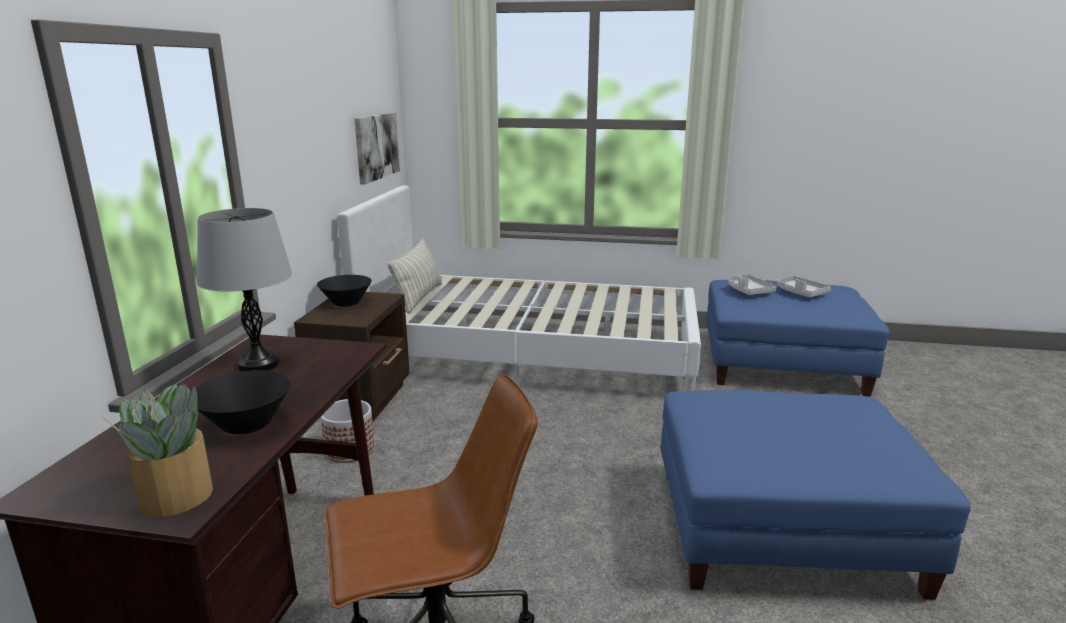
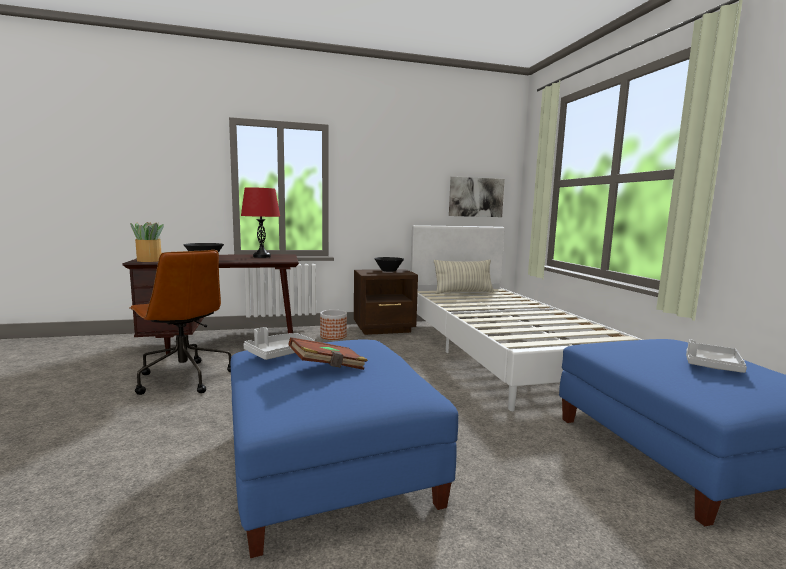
camera: 65 degrees right, 10 degrees down
(259, 365) = (262, 256): grey table lamp -> red table lamp
(748, 291) = (656, 346): grey tray -> grey tray (279, 353)
(802, 429) = (328, 368): none -> brown book

